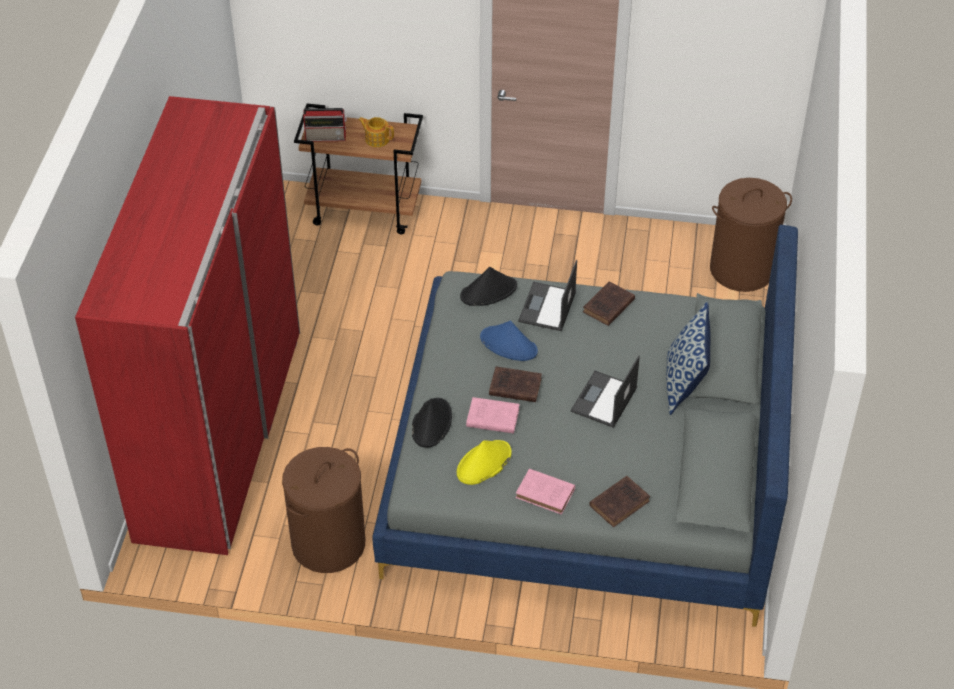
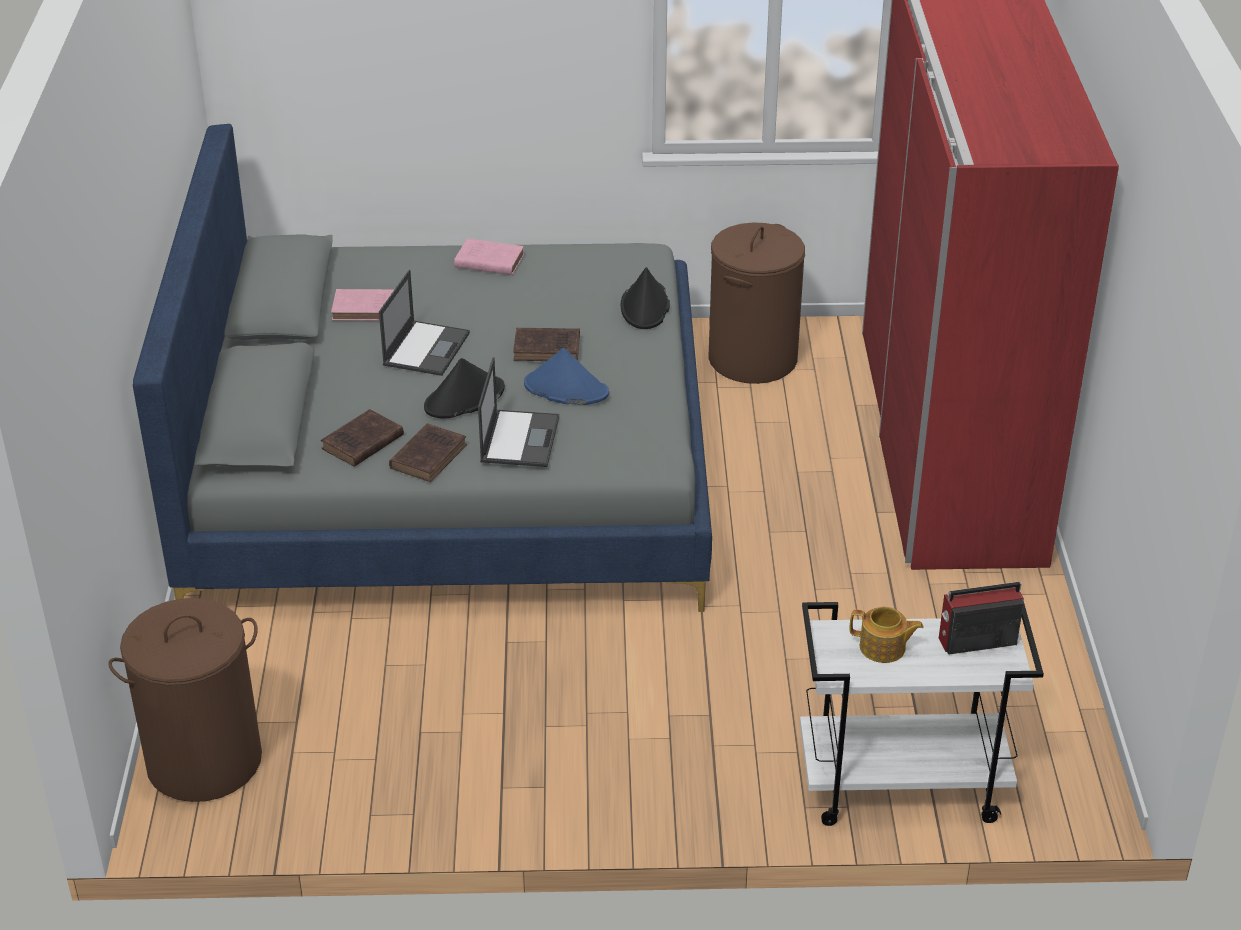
camera: 170 degrees right, 10 degrees down
(365, 210) = (900, 787): brown cart -> white cart
(484, 463) = (569, 278): yellow hat -> none
(489, 291) = (611, 449): black hat -> black hat (464, 398)
(491, 418) = (571, 320): pink book -> pink book (367, 309)
(620, 502) = (398, 262): brown book -> brown book (361, 443)
(684, 384) = (317, 379): pillow -> none

